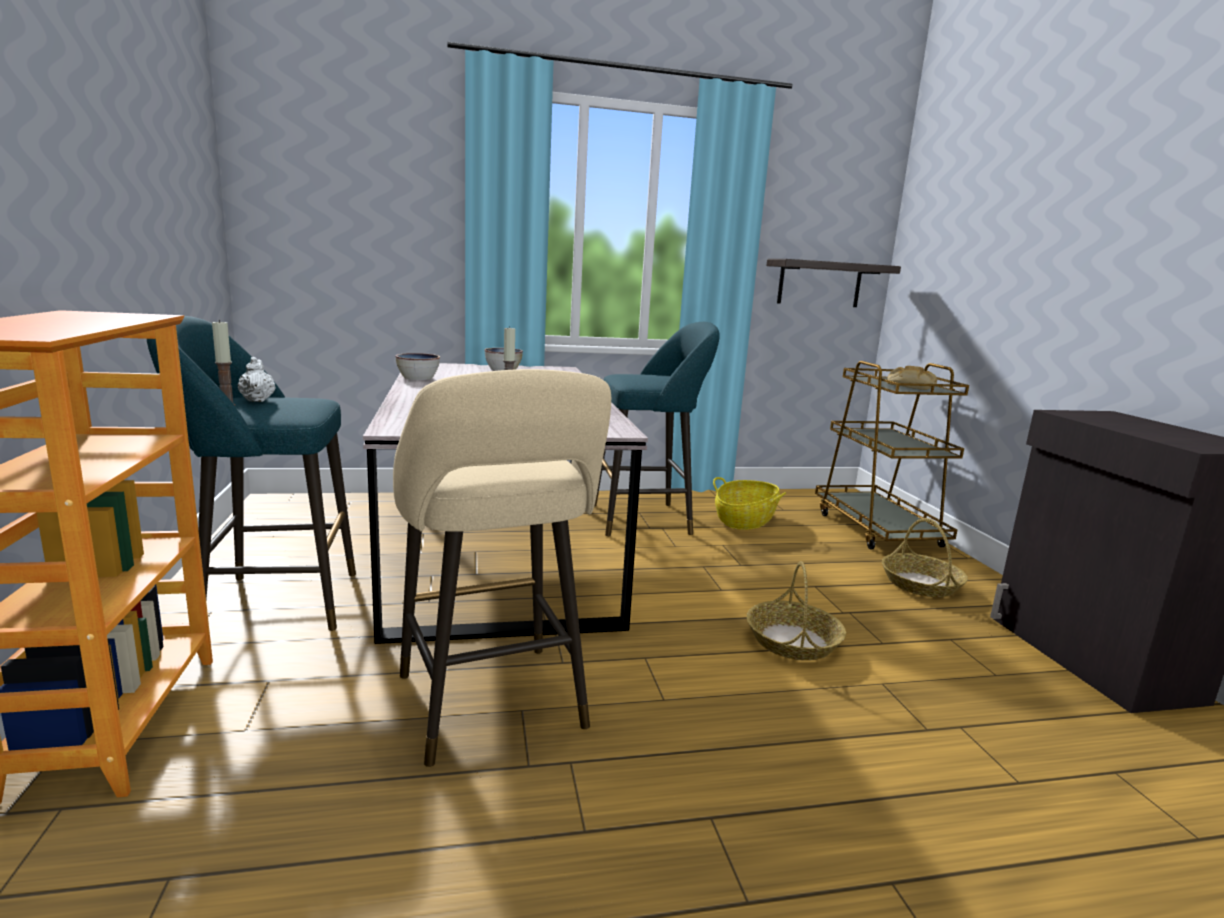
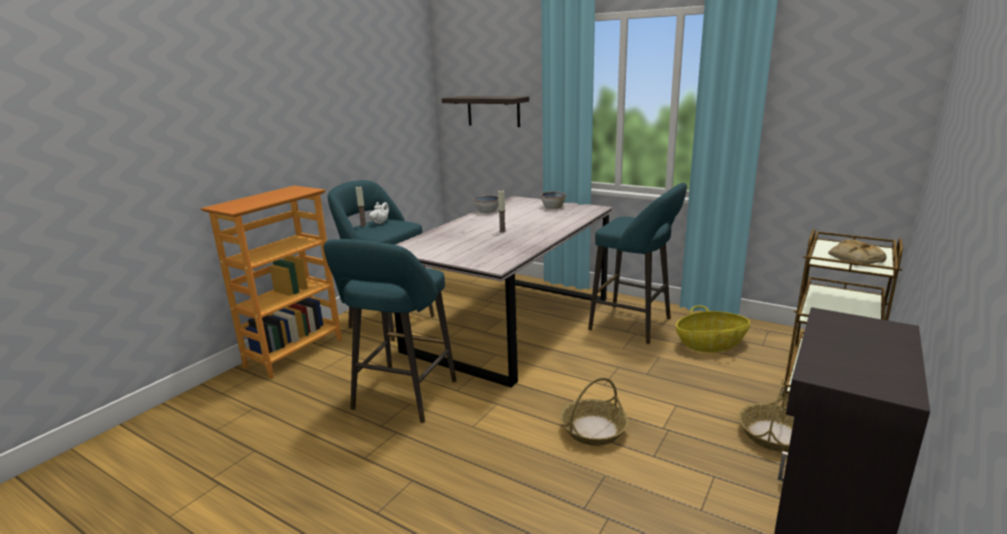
camera: 45 degrees right, 5 degrees up
(494, 708) = (402, 398): beige stool -> turquoise stool
(819, 284) = (840, 146): shelf -> shelf (493, 111)

